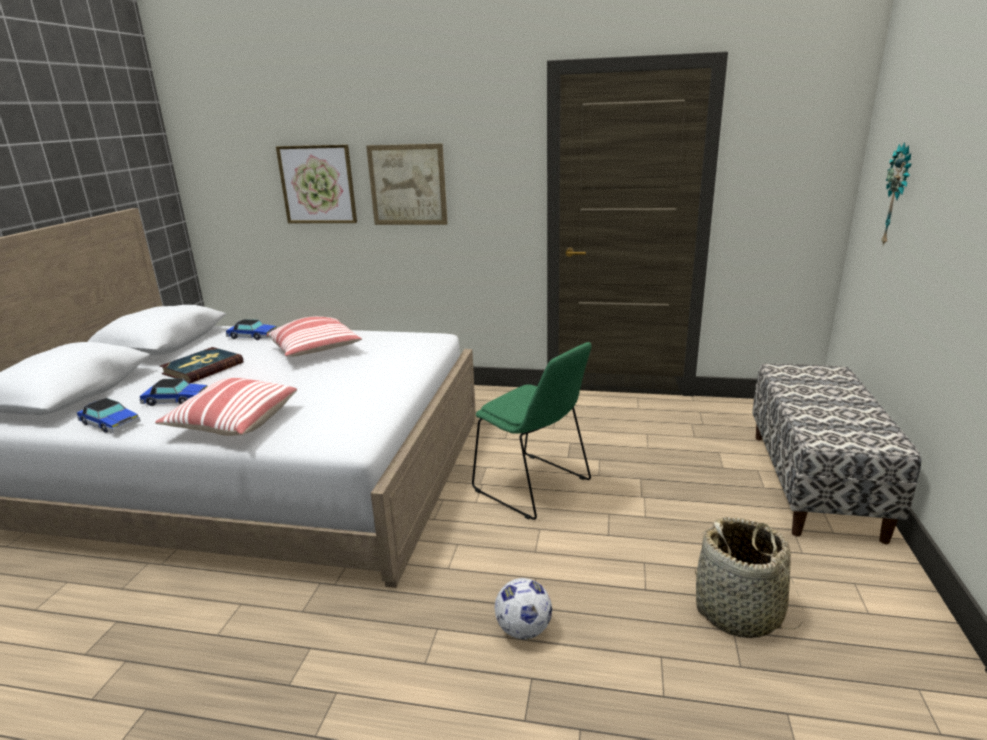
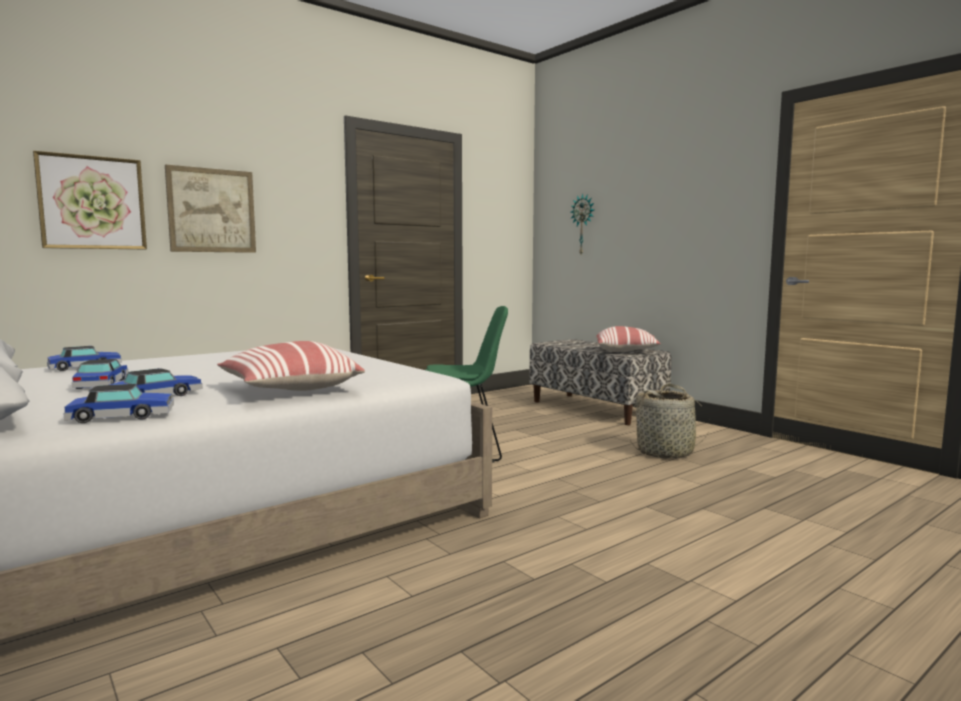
camera: 50 degrees left, 15 degrees down
(203, 368) = (102, 384): book -> toy car
(316, 351) = (215, 362): pillow -> pillow (626, 351)
(524, 630) = (601, 495): football -> none

